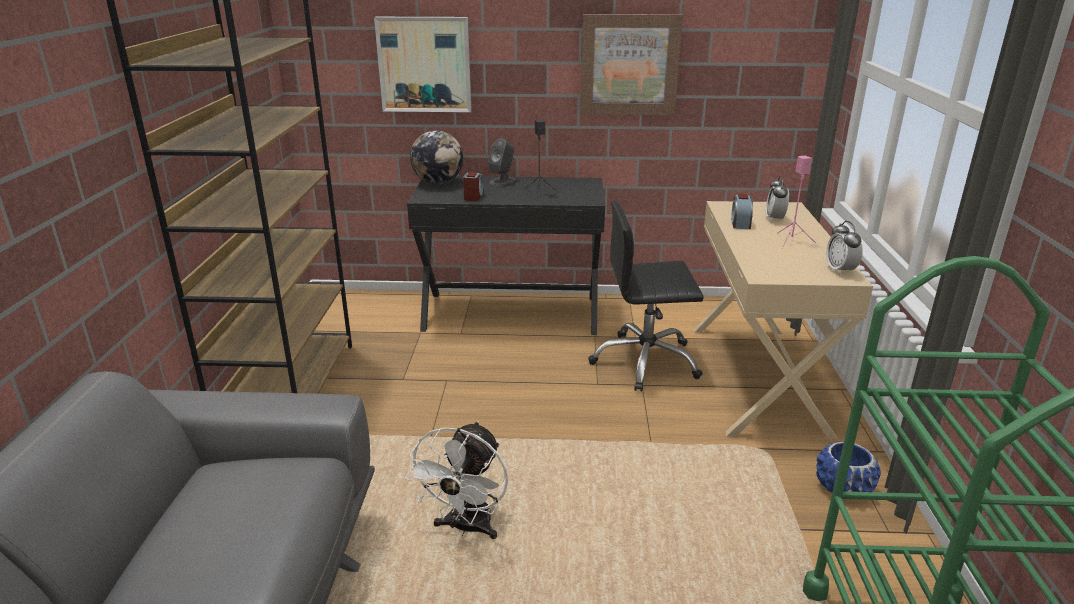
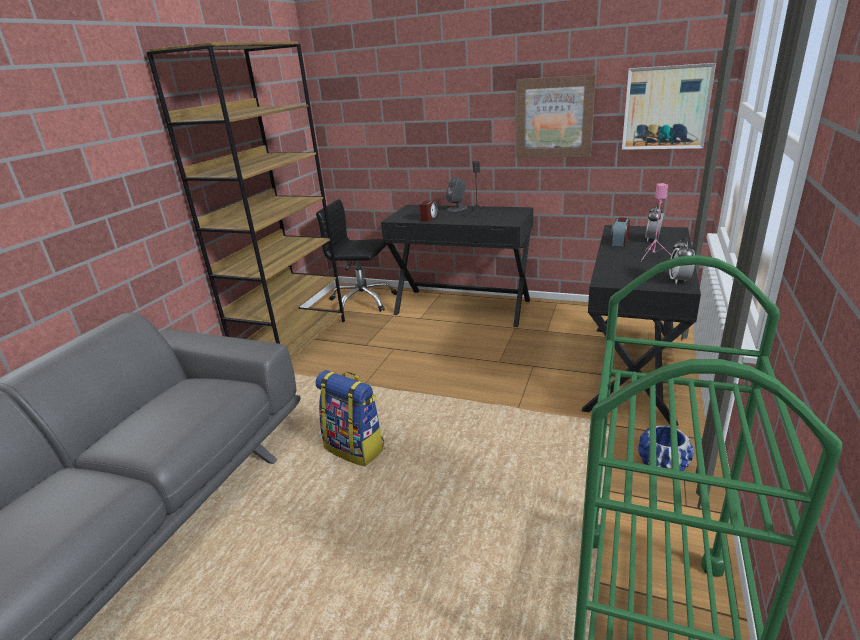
camera: 20 degrees right, 0 degrees up
(424, 64) = (405, 124): picture -> picture (666, 108)
(438, 183) = (412, 209): globe -> none
(466, 528) = (356, 448): white fan -> backpack
(645, 362) = (545, 349): black office chair -> black office chair (362, 301)
(758, 378) = (632, 370): beige desk -> black desk

